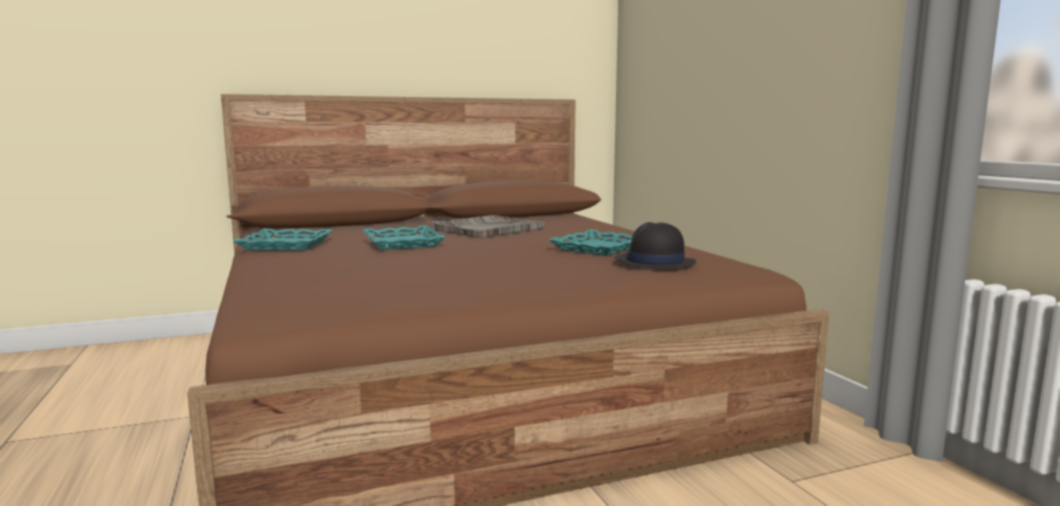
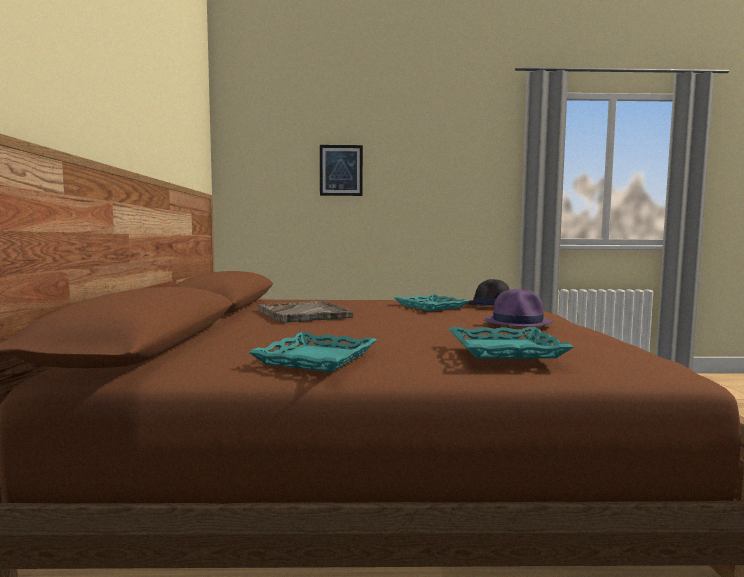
camera: 70 degrees left, 5 degrees down
(403, 243) = (371, 329): turquoise tray -> turquoise tray (505, 349)
(479, 270) = (518, 322): none -> purple hat
(700, 52) = (341, 170): none -> picture

